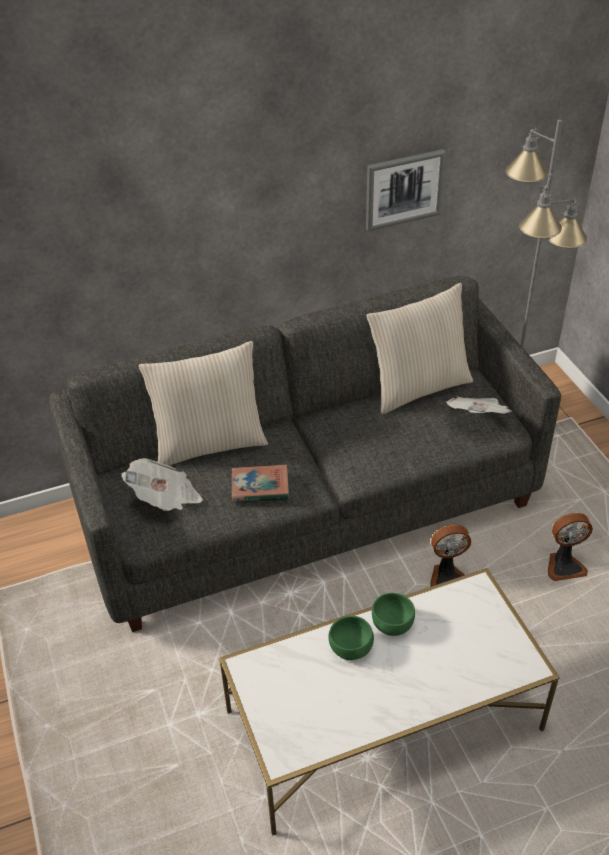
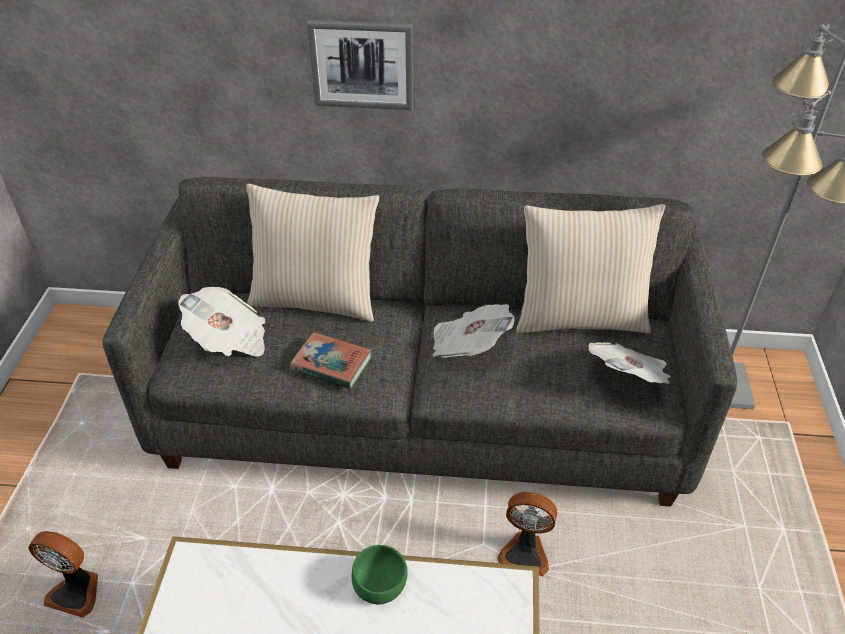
camera: 25 degrees right, 0 degrees up
(351, 647) = (314, 591): green bowl -> none
(353, 436) = (468, 346): none -> newspaper
(403, 189) = (629, 68): picture -> picture (362, 64)
(564, 566) = (677, 601): fan -> fan (76, 591)

